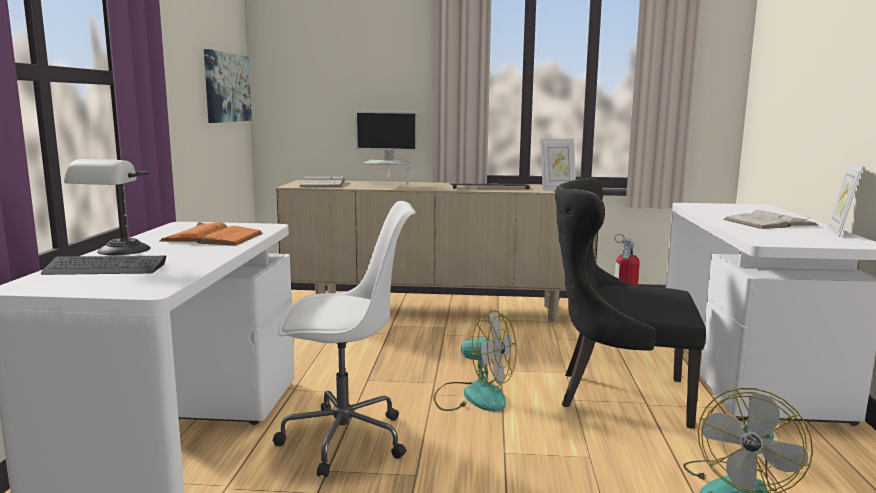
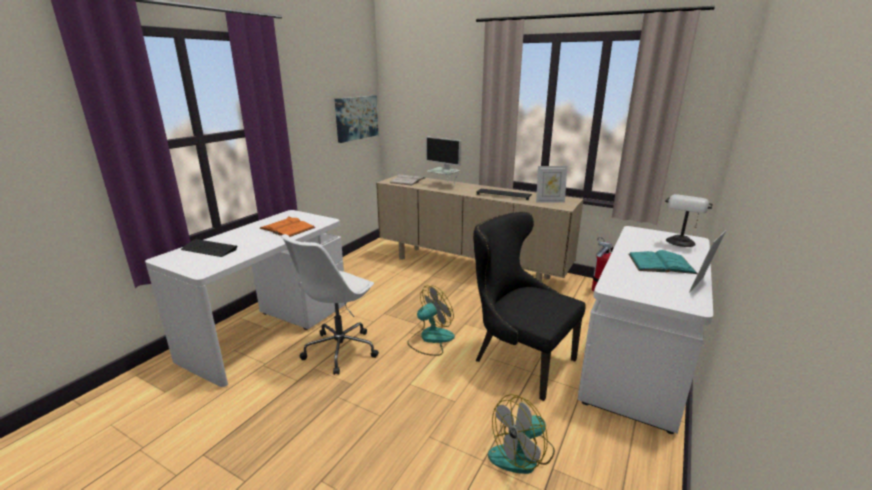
camera: 25 degrees right, 10 degrees up
(118, 252) = (231, 235): table lamp -> table lamp (680, 244)
(347, 440) = (339, 351): white office chair -> white office chair turned 105 degrees clockwise
(473, 396) = (430, 339): fan -> fan turned 90 degrees counterclockwise
(769, 222) = (661, 263): white book -> turquoise book

